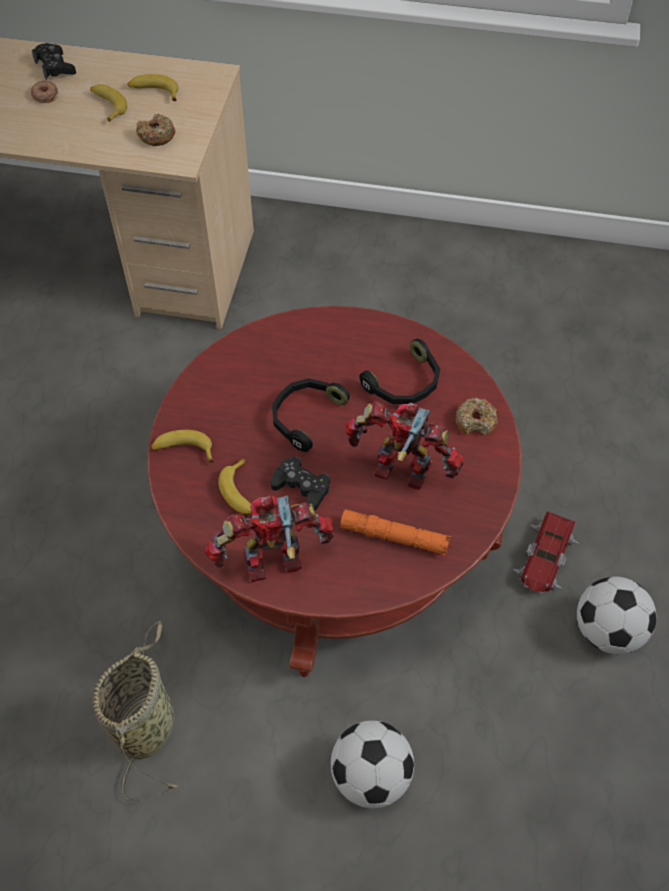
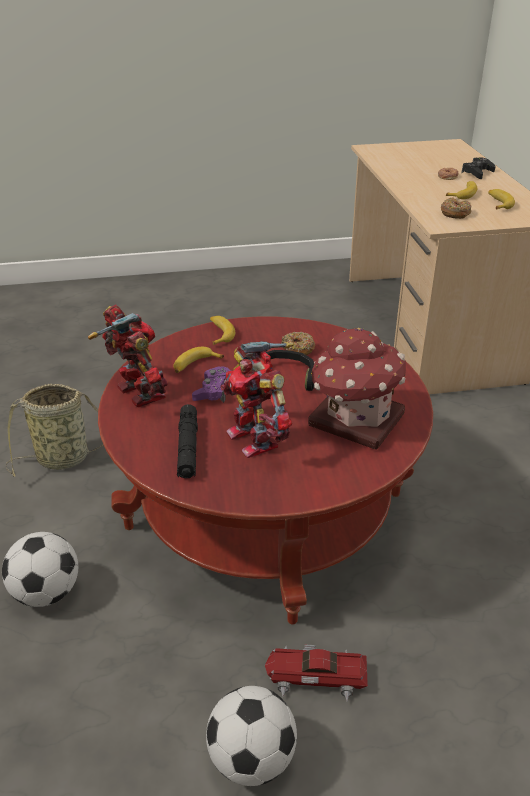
camera: 70 degrees right, 20 degrees down
(301, 487) = (213, 390): black game controller -> purple game controller
(394, 537) = (188, 448): orange flashlight -> black flashlight
(402, 473) = (256, 438): toy robot -> toy robot turned 150 degrees clockwise
(405, 384) = (354, 419): black headphones -> toy house
(475, 421) = (342, 470): donut -> donut (297, 349)

